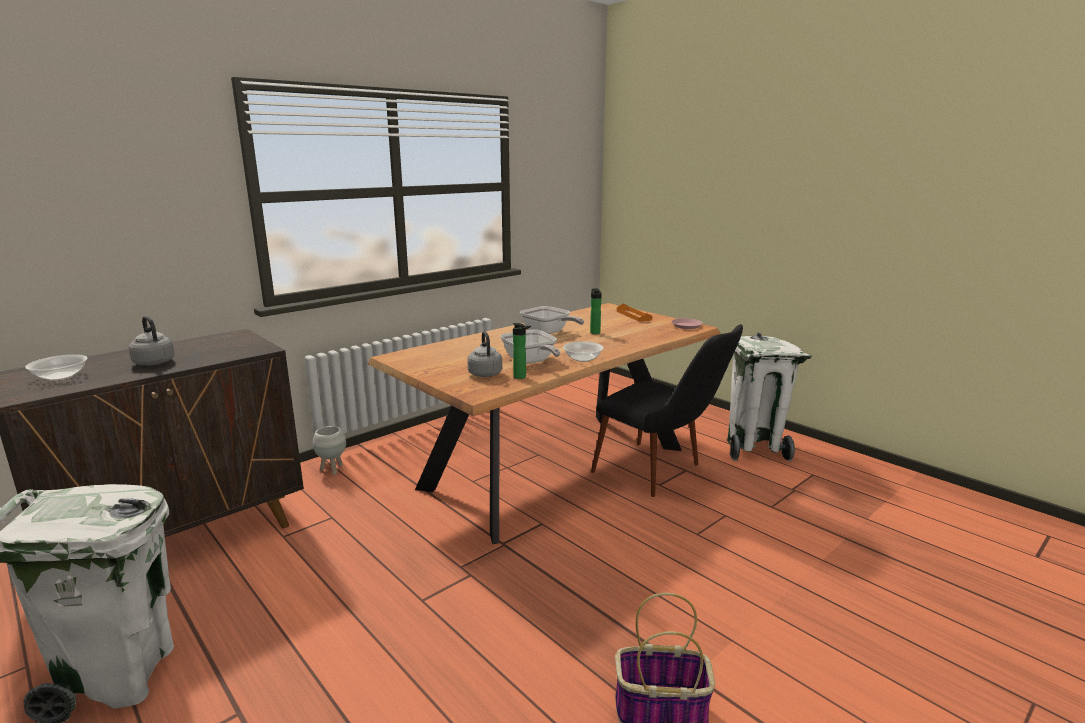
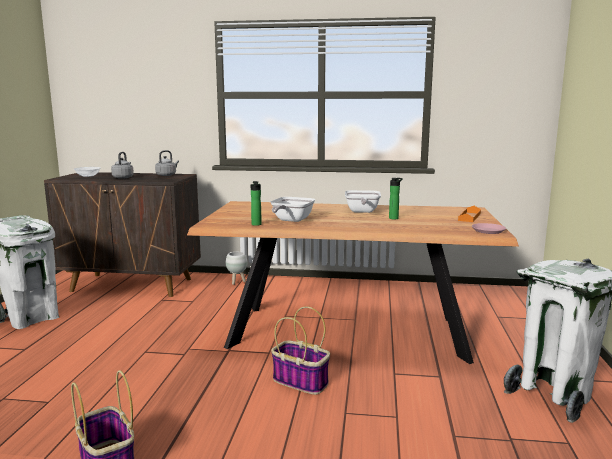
camera: 50 degrees right, 5 degrees down
(484, 373) = (247, 218): grey kettle -> grey kettle (167, 175)
(583, 359) = (325, 227): bowl -> none
(622, 531) = (301, 382): none -> basket
(661, 474) = (413, 369): black chair -> none

